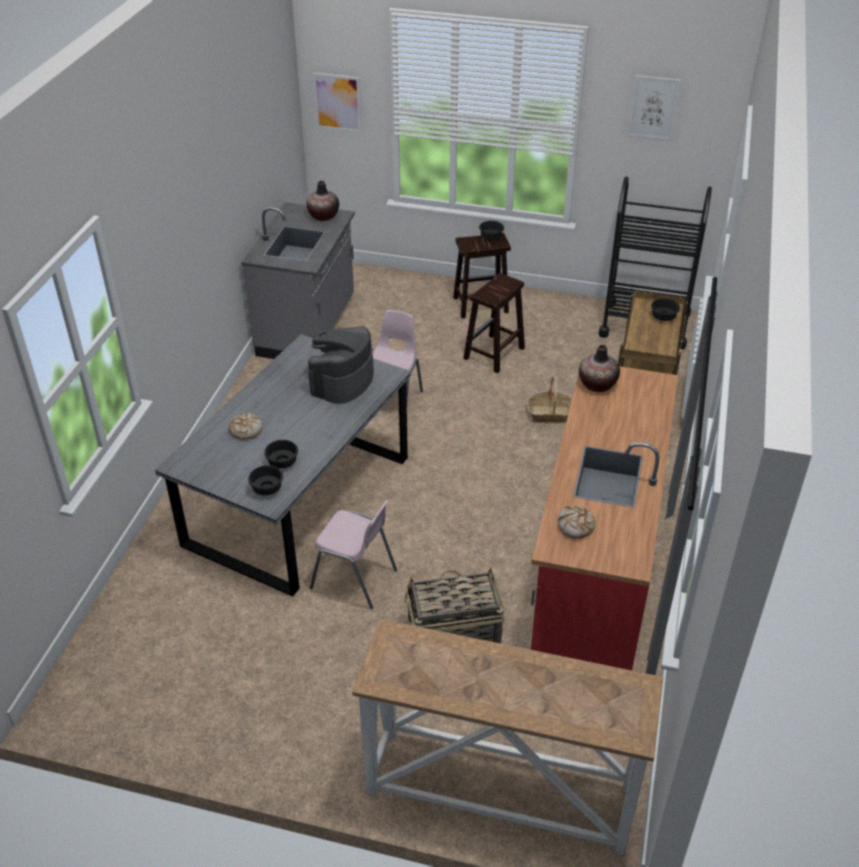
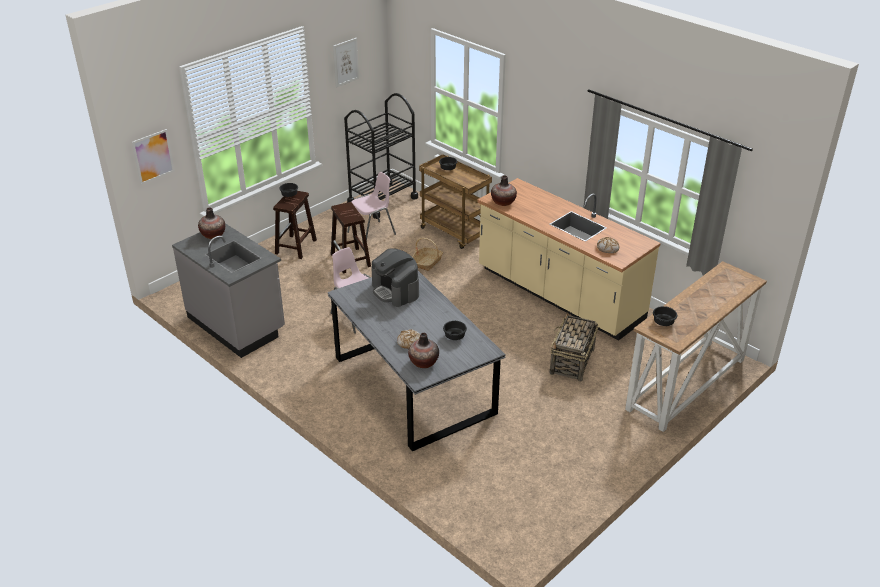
camera: 60 degrees left, 5 degrees down
(213, 456) = (423, 362): none -> vase
(268, 488) = (474, 349): black bowl -> black bowl (663, 322)
(355, 579) = (503, 384): pink chair -> pink chair (372, 233)
(596, 564) = (559, 295): red counter -> beige counter

